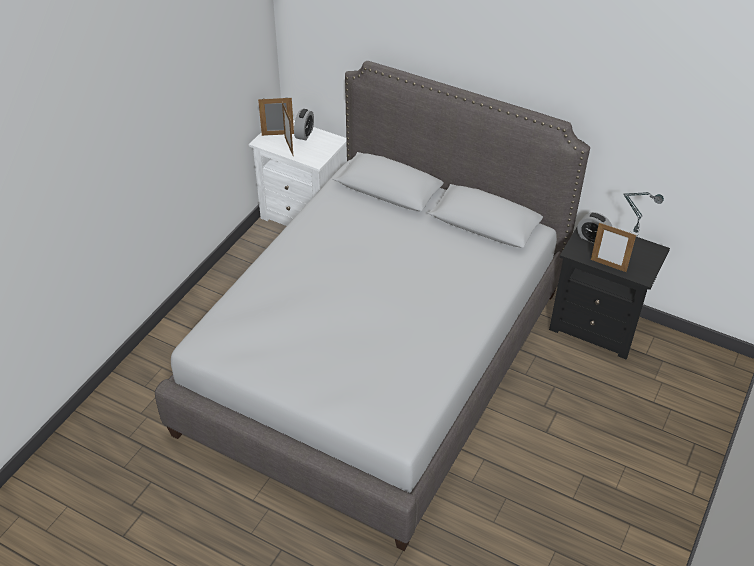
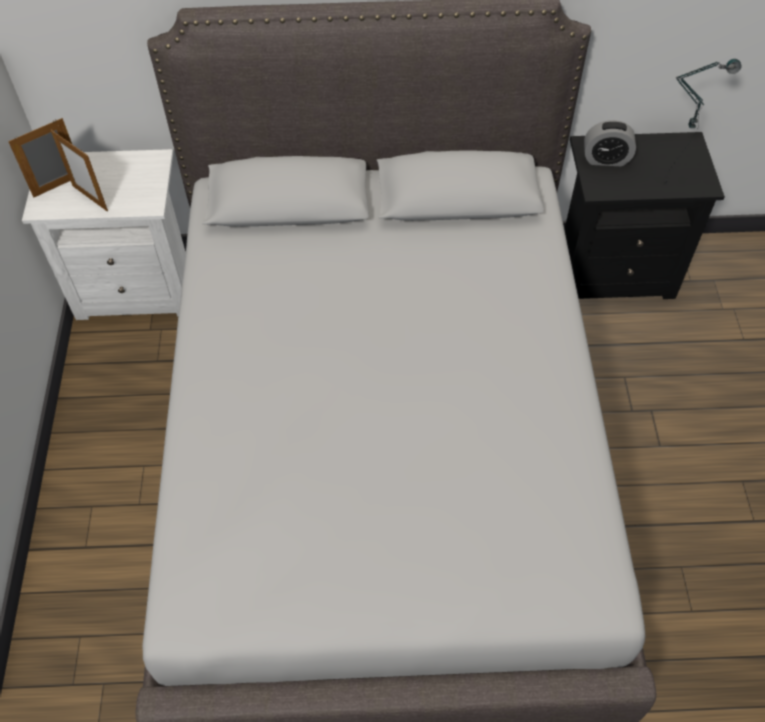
camera: 30 degrees left, 10 degrees up
(304, 134) = (100, 168): alarm clock -> none
(608, 265) = (653, 189): picture frame -> none

